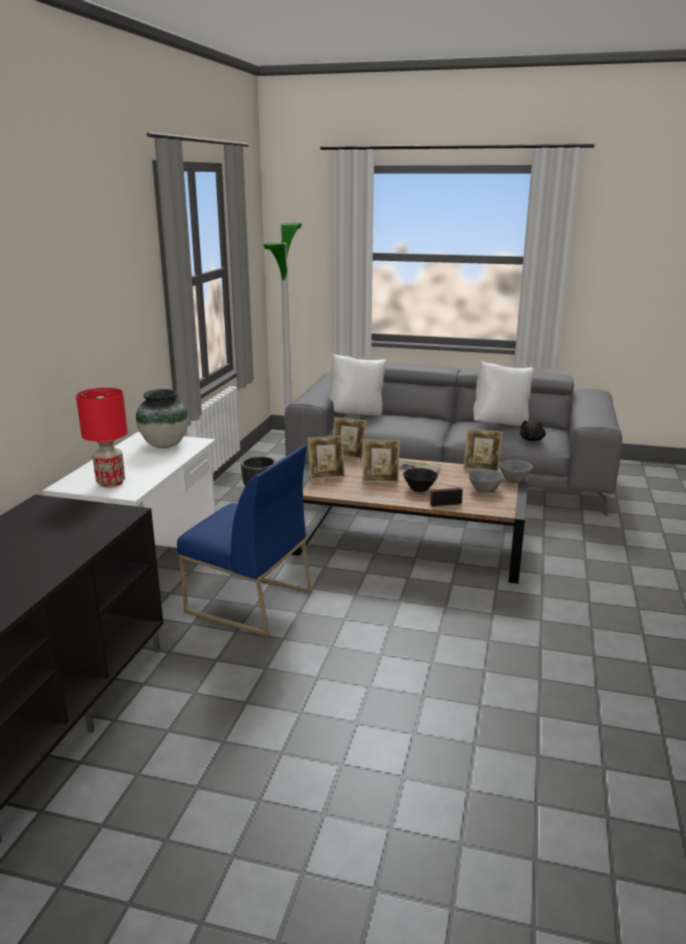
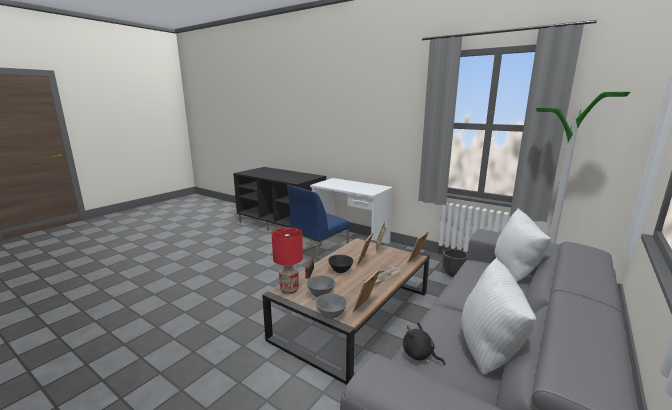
camera: 110 degrees right, 5 degrees down
(110, 483) = (330, 183): red table lamp -> red table lamp (289, 290)
(164, 445) = (369, 189): vase -> none

